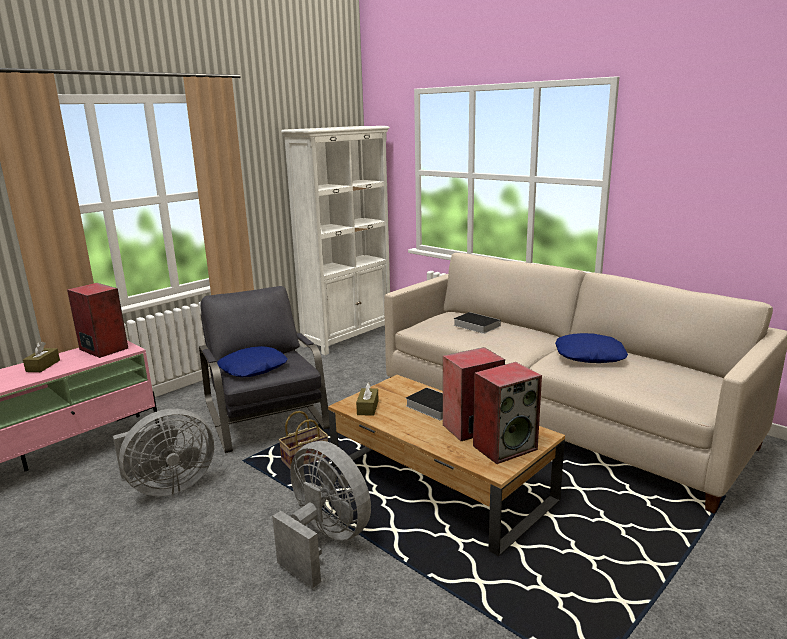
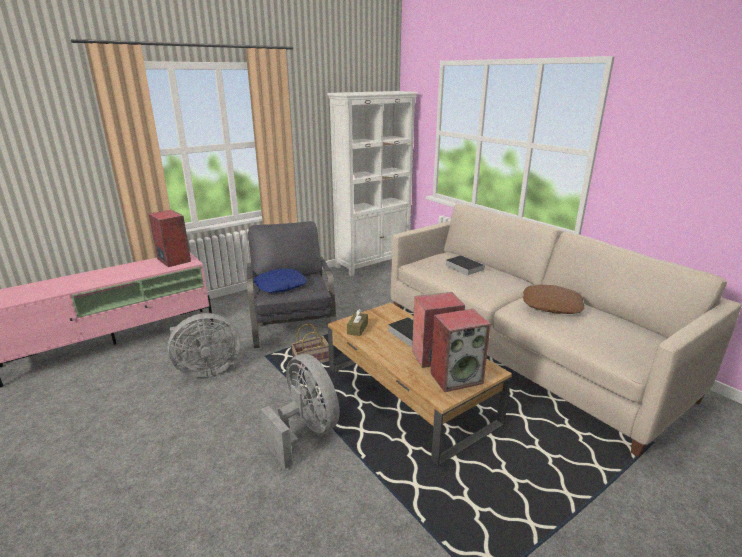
camera: 10 degrees right, 5 degrees up
(43, 366) = (128, 270): brown tissue box -> none
(589, 355) = (551, 305): blue pillow -> brown pillow

